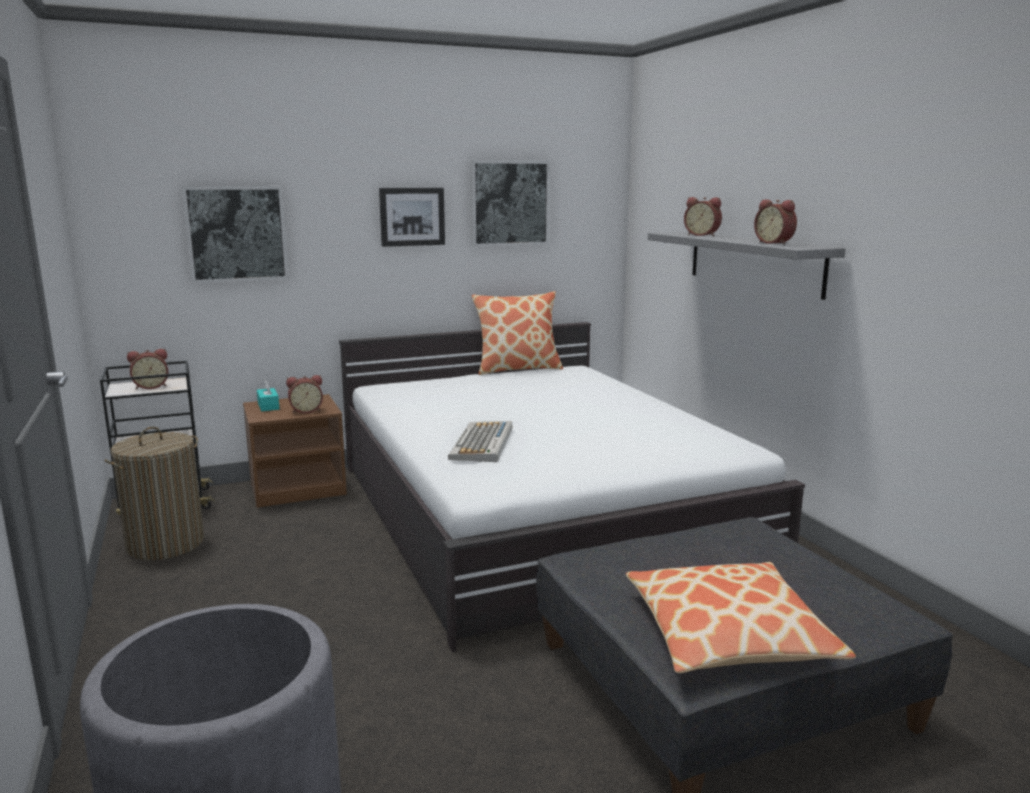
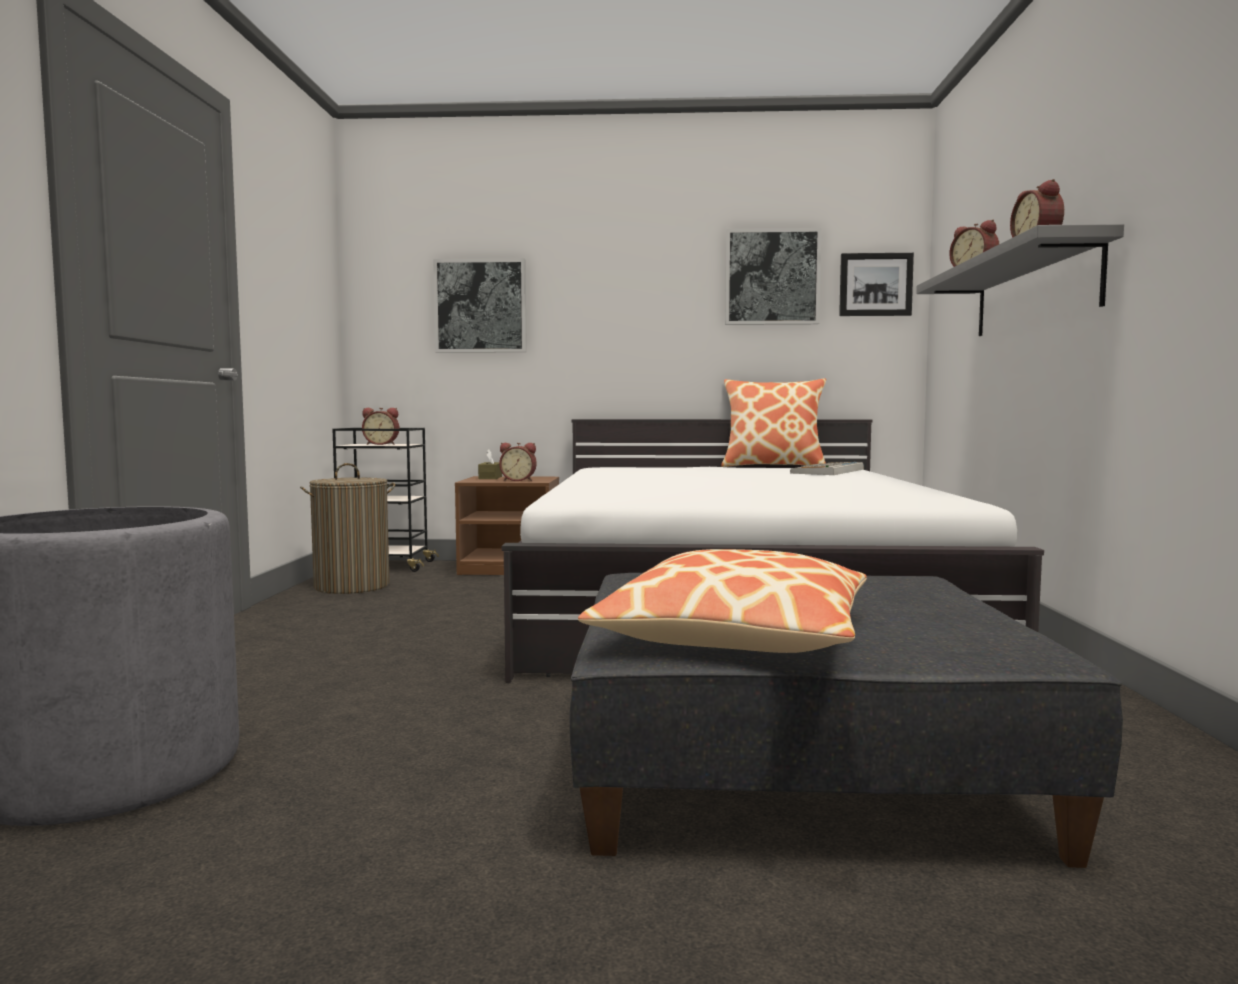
camera: 25 degrees right, 10 degrees down
(268, 406) = (490, 478): turquoise tissue box -> brown tissue box
(412, 216) = (658, 291): picture -> picture (875, 285)
(482, 443) = (632, 483): keyboard -> keyboard (828, 471)

